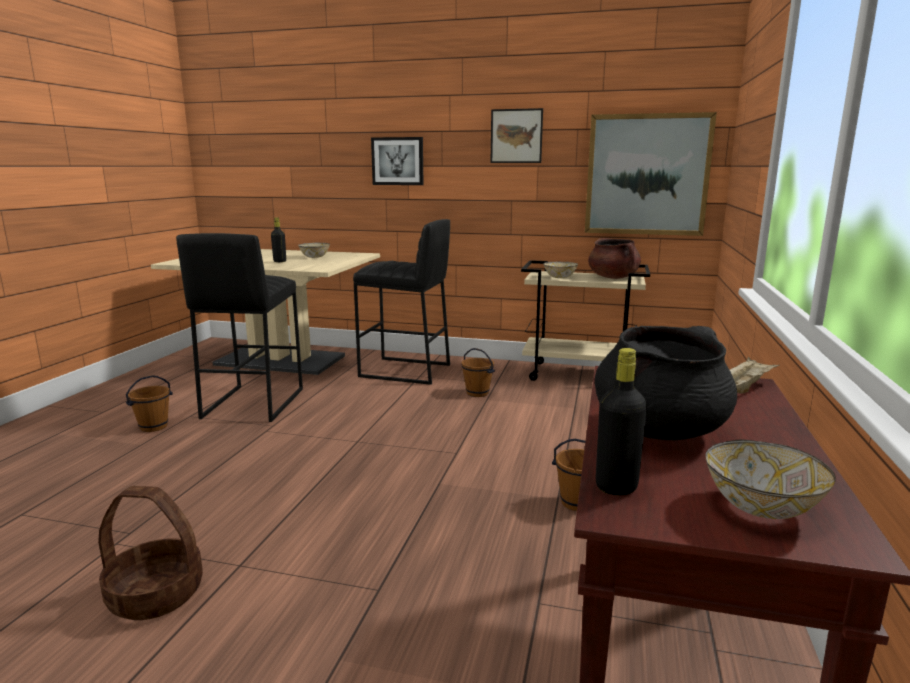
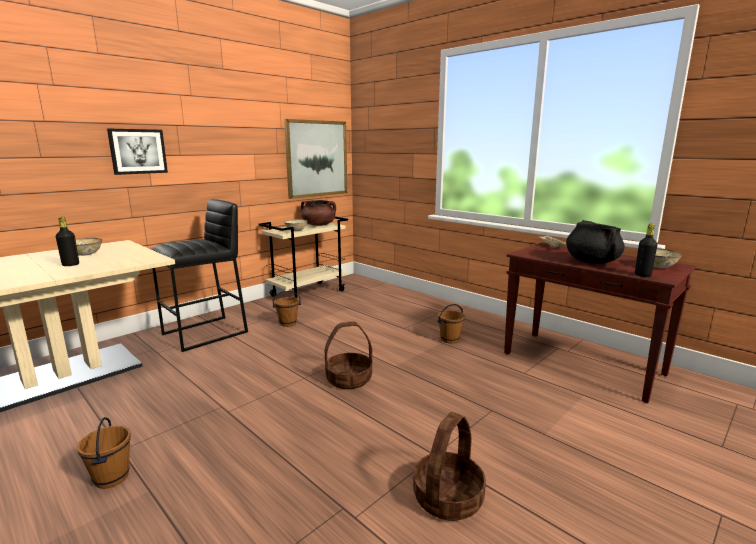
camera: 60 degrees left, 0 degrees up
(252, 403) = (152, 409): black stool -> none
(375, 465) = (348, 379): none -> basket
(516, 136) = (238, 131): picture -> none

